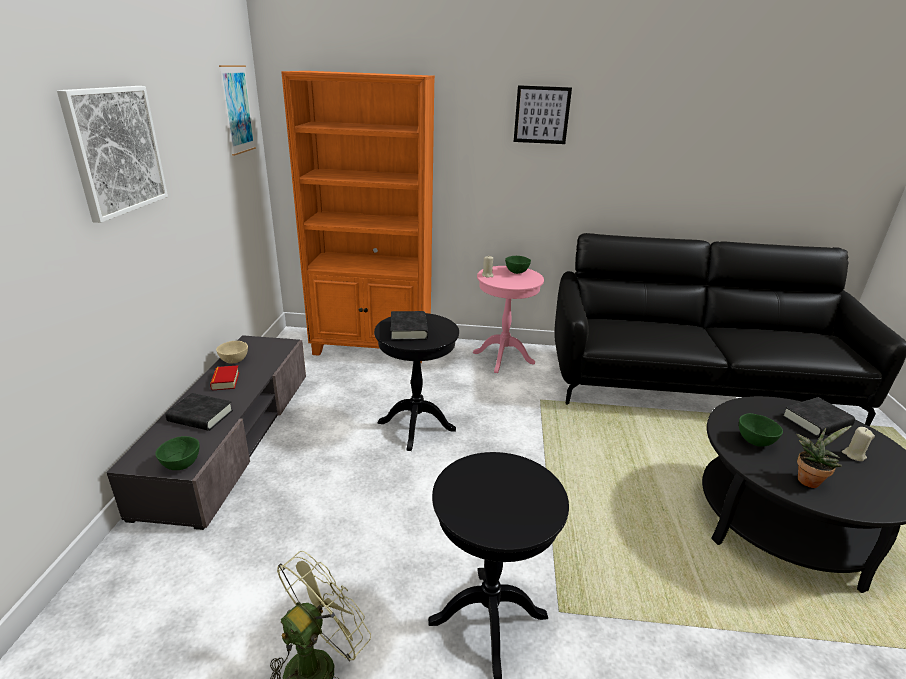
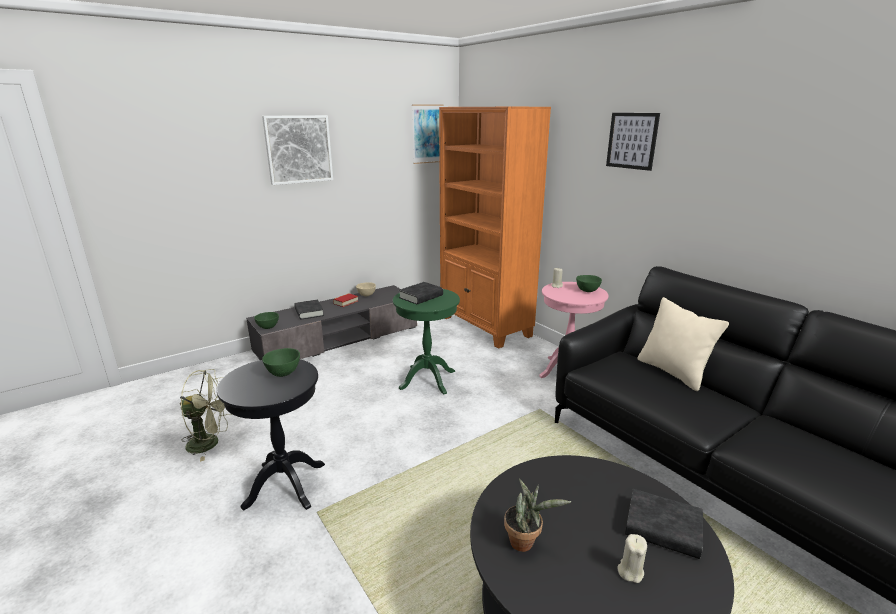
camera: 50 degrees right, 5 degrees down
(416, 426) = (427, 379): black side table -> green side table
(639, 320) = (673, 372): none -> beige pillow
(754, 441) = (547, 492): green bowl -> green bowl (284, 373)

